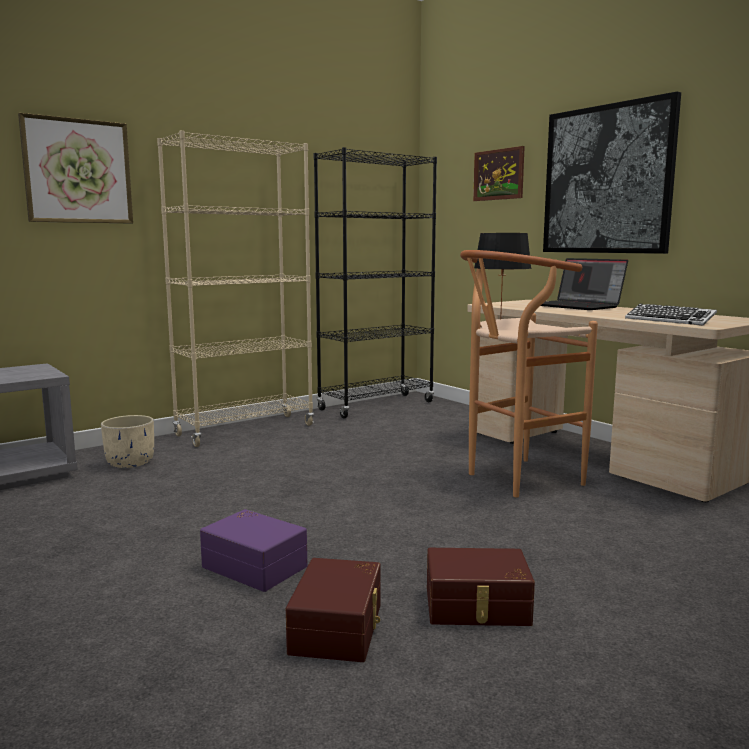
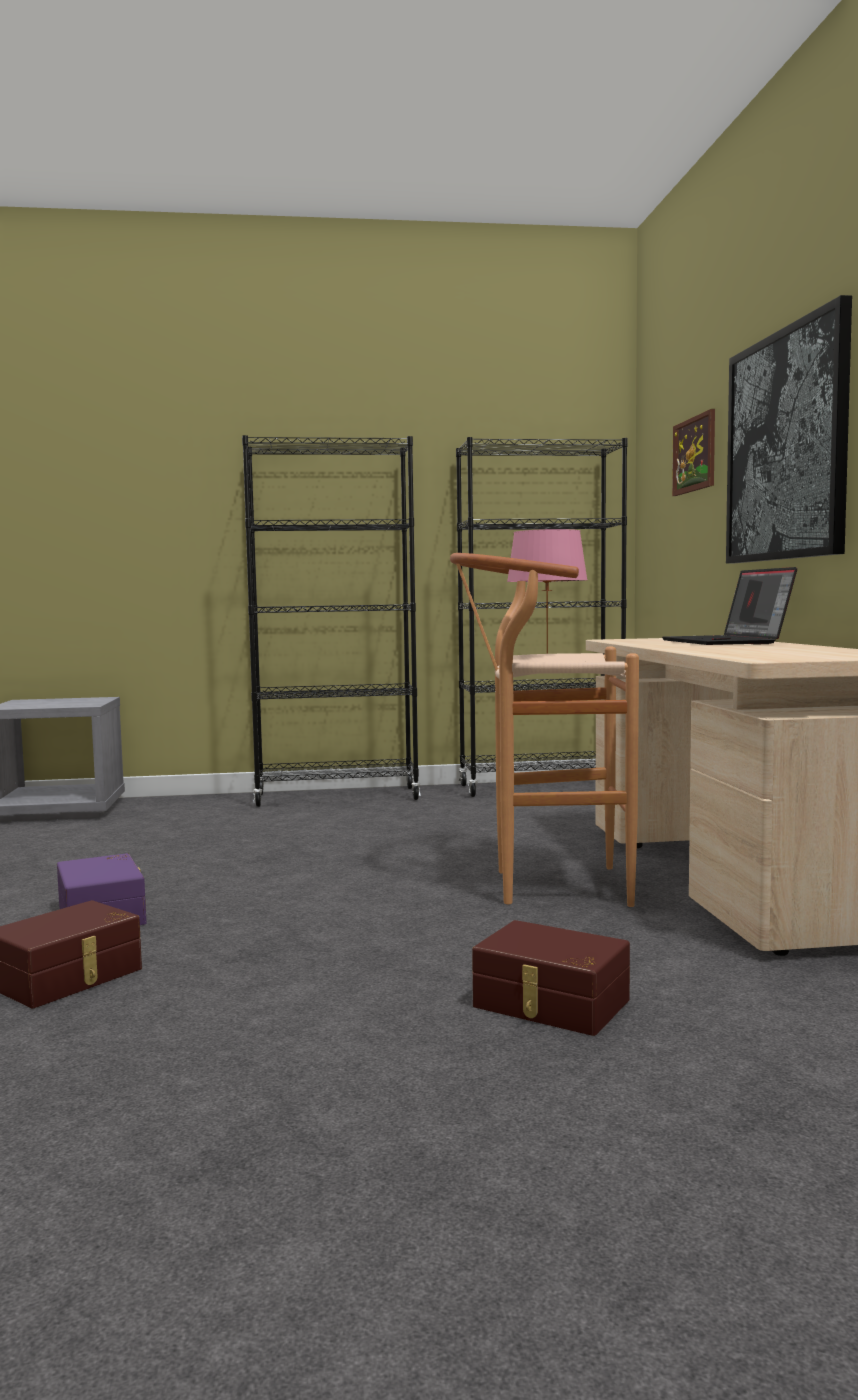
camera: 30 degrees right, 5 degrees down
(78, 171) = (161, 490): picture -> none
(131, 462) = (172, 813): beige planter -> none
(245, 430) = (337, 797): beige bookcase -> black bookcase
(477, 607) = (226, 993): brown storage box -> brown storage box (550, 1004)
(501, 319) = (548, 653): black table lamp -> pink table lamp
(669, 320) = (748, 654): keyboard -> none

